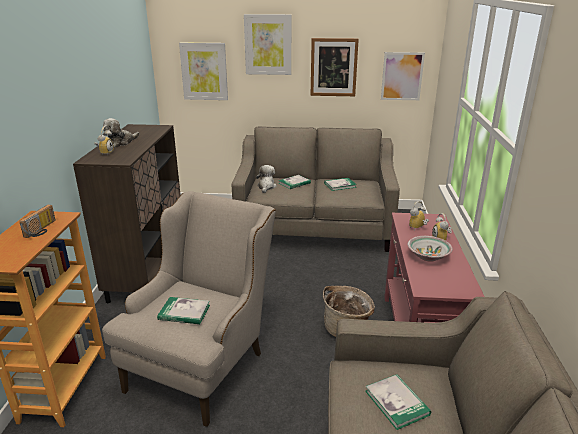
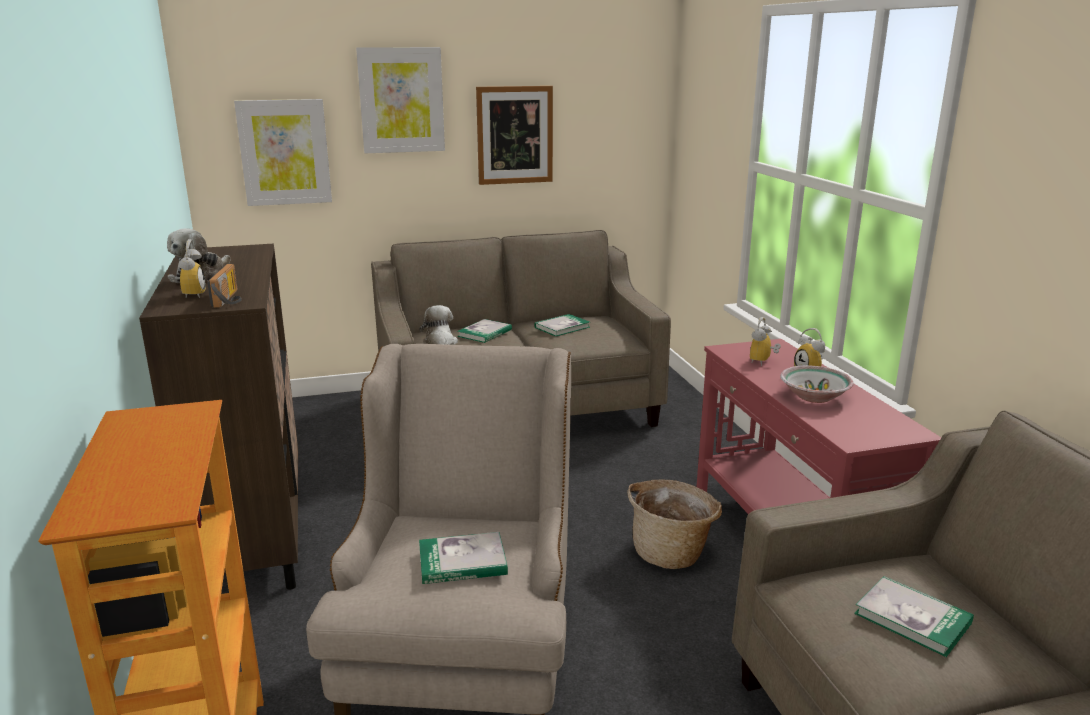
camera: 20 degrees left, 5 degrees down
(42, 230) = (172, 439): radio -> radio (231, 299)
(402, 76) = (622, 145): picture -> none

